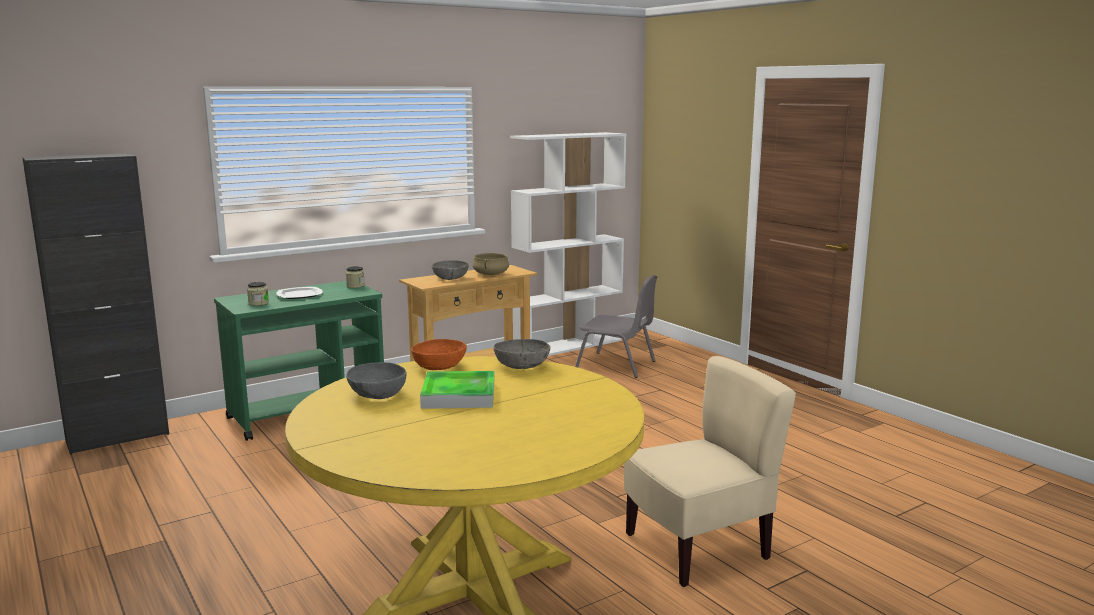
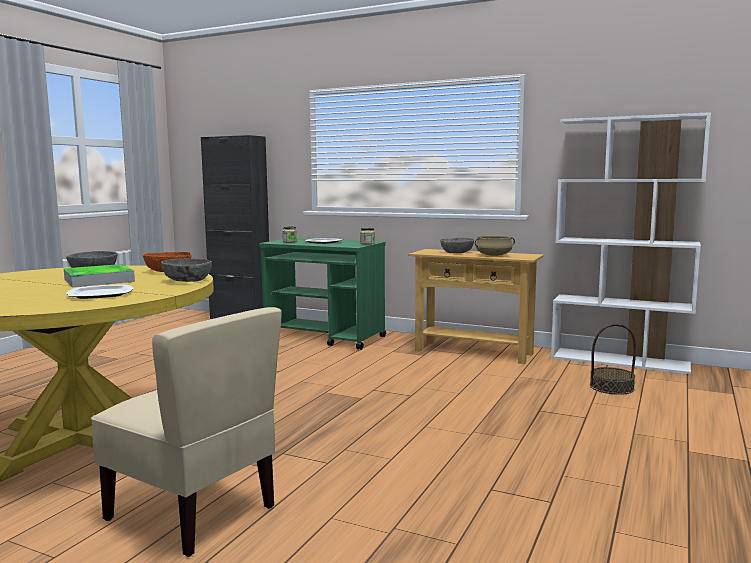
camera: 60 degrees right, 5 degrees down
(560, 399) = (101, 294): none -> plate
(617, 365) = (611, 387): grey chair -> basket

